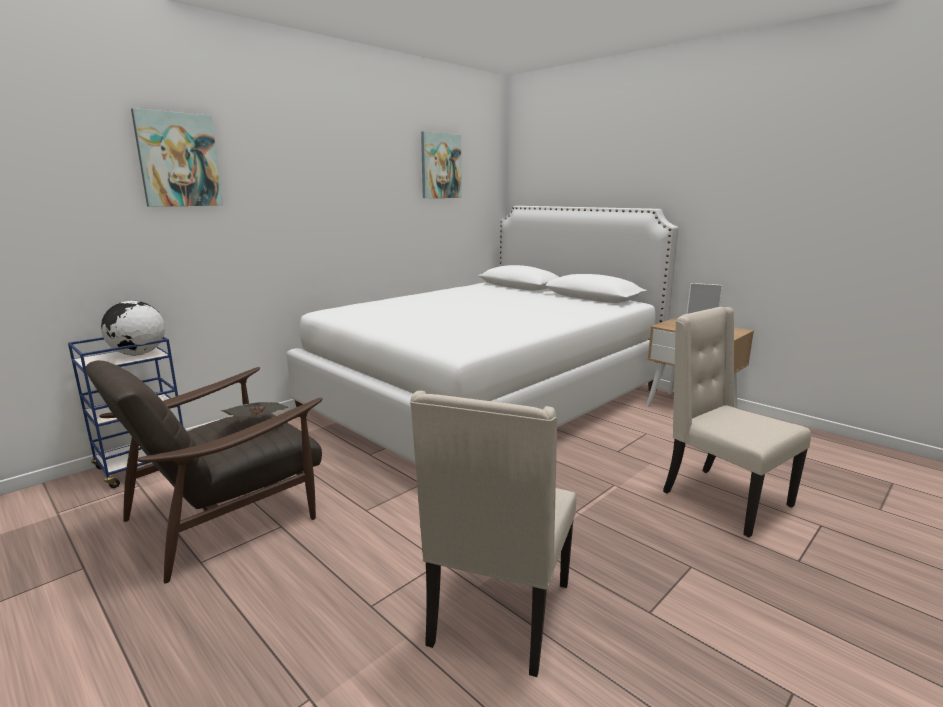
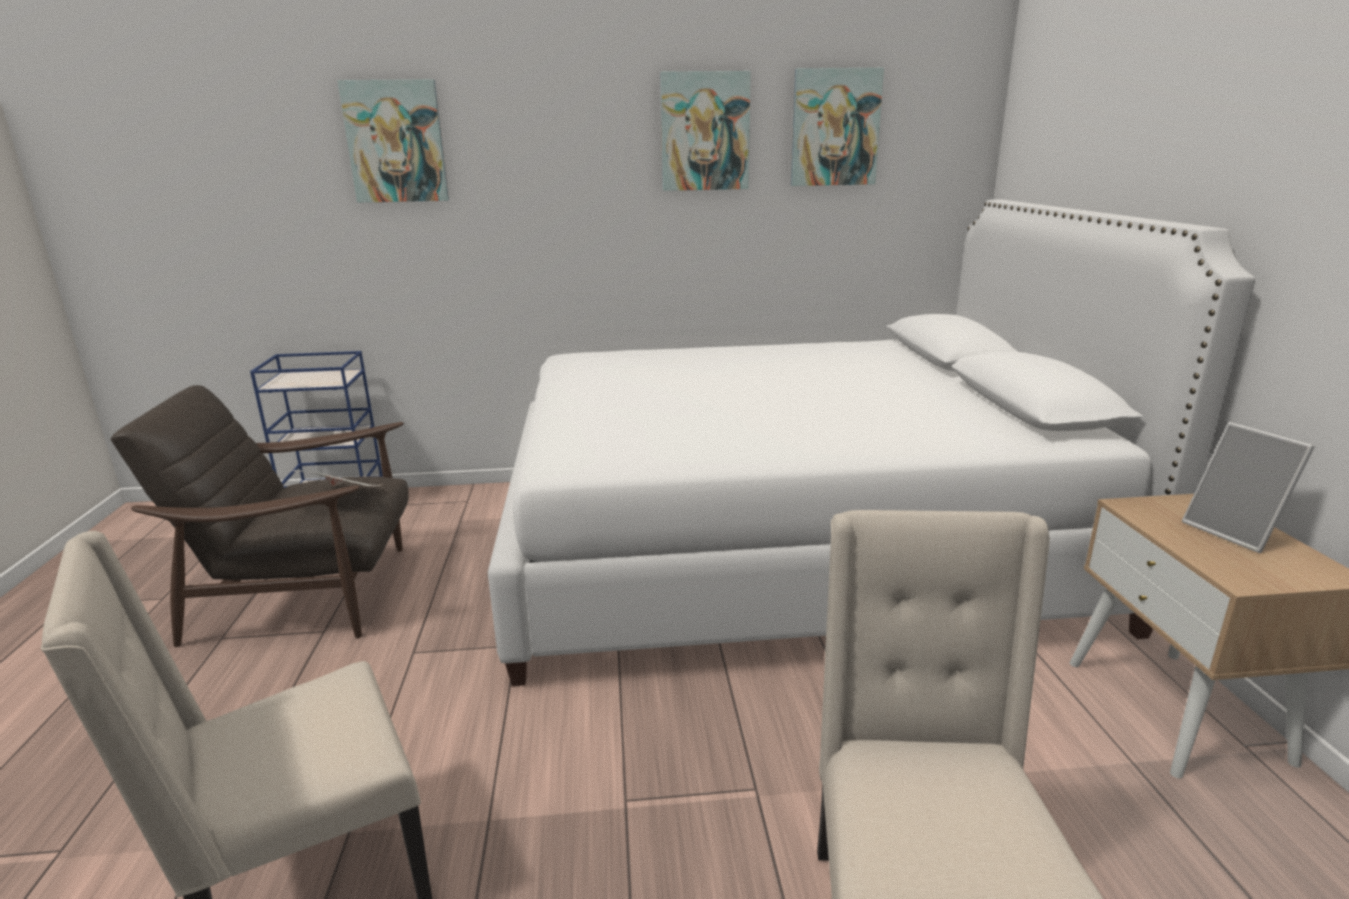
camera: 40 degrees right, 5 degrees up
(138, 354) = (326, 379): globe -> none
(379, 164) = (704, 132): none -> picture

